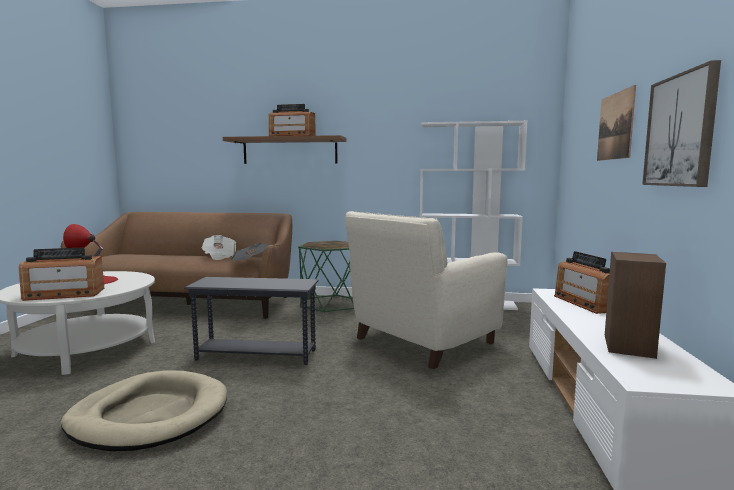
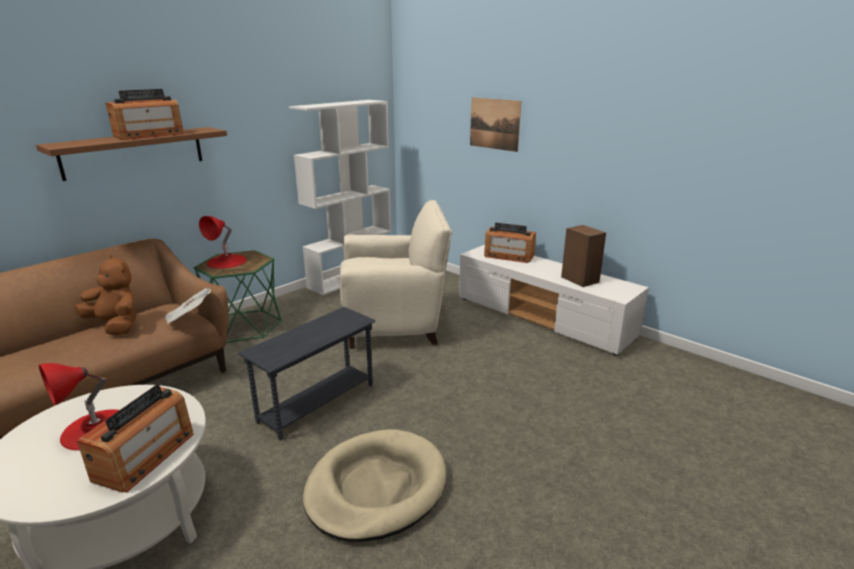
camera: 55 degrees left, 15 degrees up
(219, 256) = (116, 326): newspaper -> brown plush toy
(328, 243) = (227, 261): none -> red table lamp
(421, 341) = (394, 324): beige armchair -> beige armchair turned 90 degrees counterclockwise
(680, 130) = (576, 146): picture -> none

